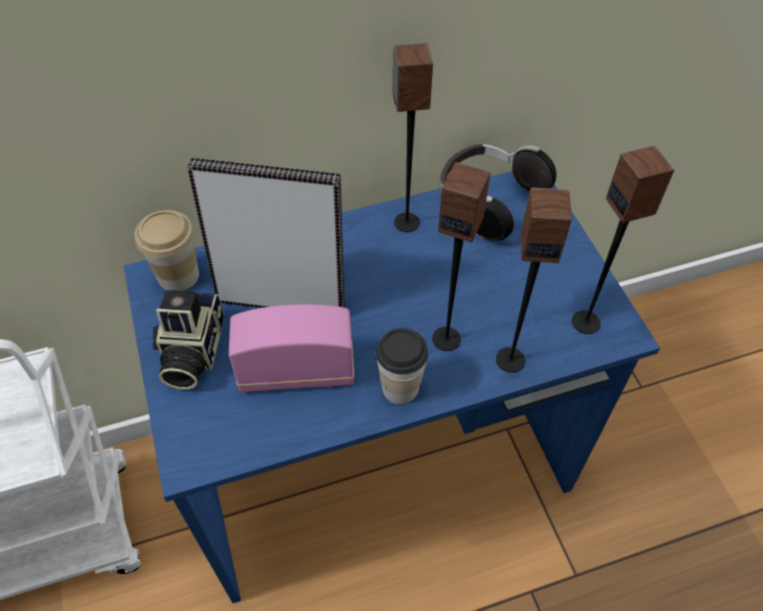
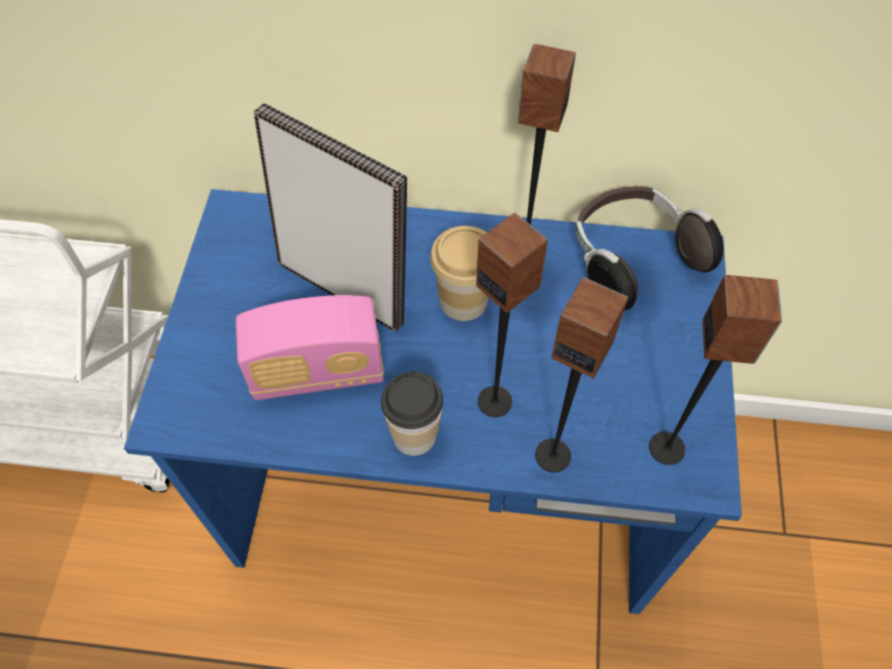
camera: 25 degrees right, 5 degrees up
(178, 275) = (256, 220): cup -> cup (463, 300)
(191, 352) = (226, 307): camera -> none
(297, 372) = (318, 372): radio -> radio turned 150 degrees clockwise

